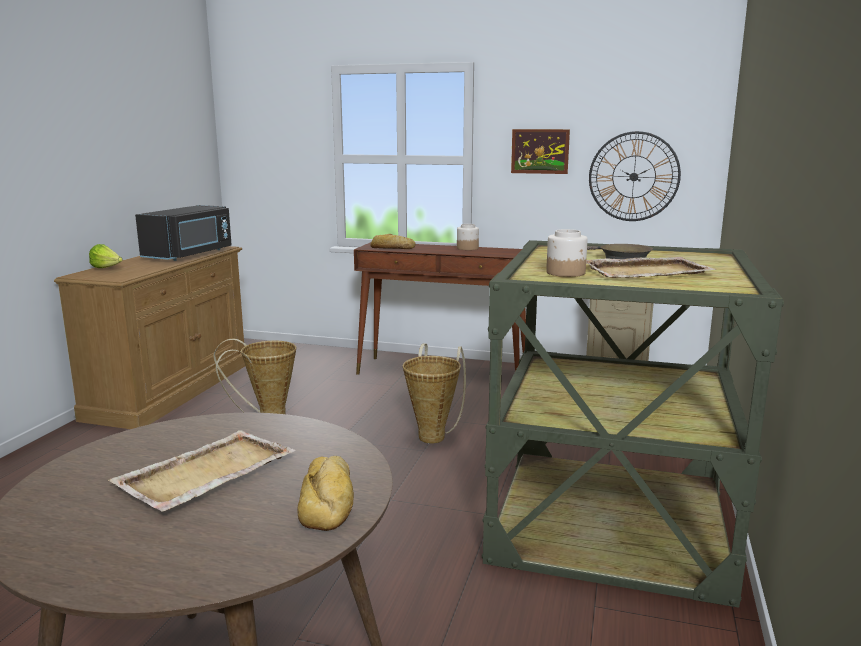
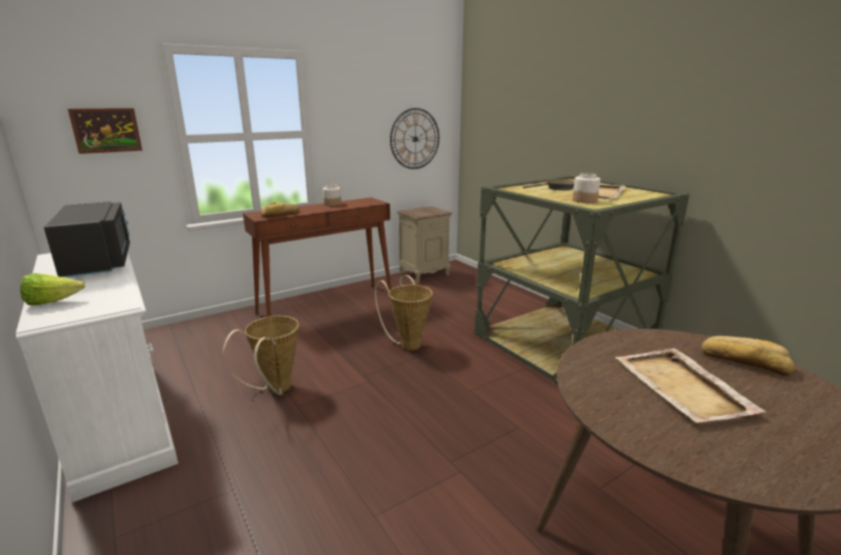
camera: 50 degrees left, 5 degrees up
(173, 389) = (121, 415): brown cabinet -> white cabinet
(540, 151) = (357, 124): picture -> picture (106, 130)

